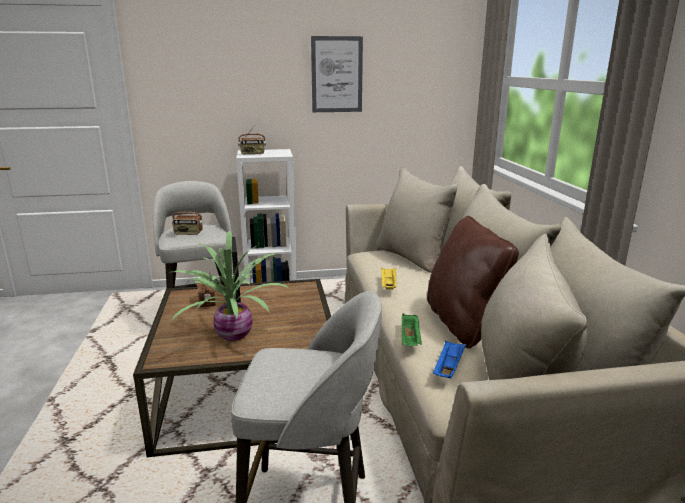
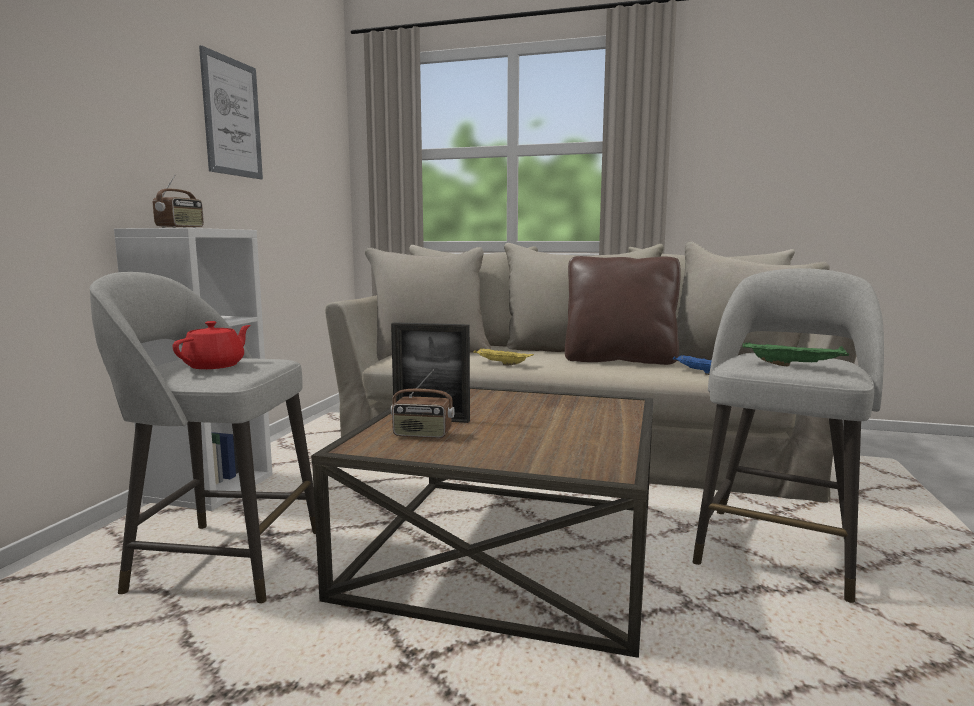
camera: 65 degrees left, 10 degrees down
(188, 233) = (215, 366): radio -> red teapot
(232, 335) = (561, 431): potted plant -> none
(410, 339) = (640, 374): green tray -> green tray (794, 366)

